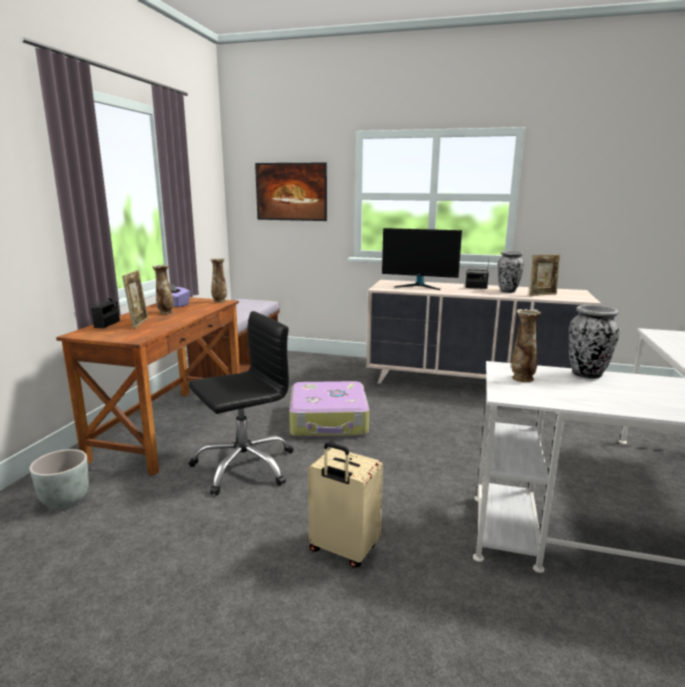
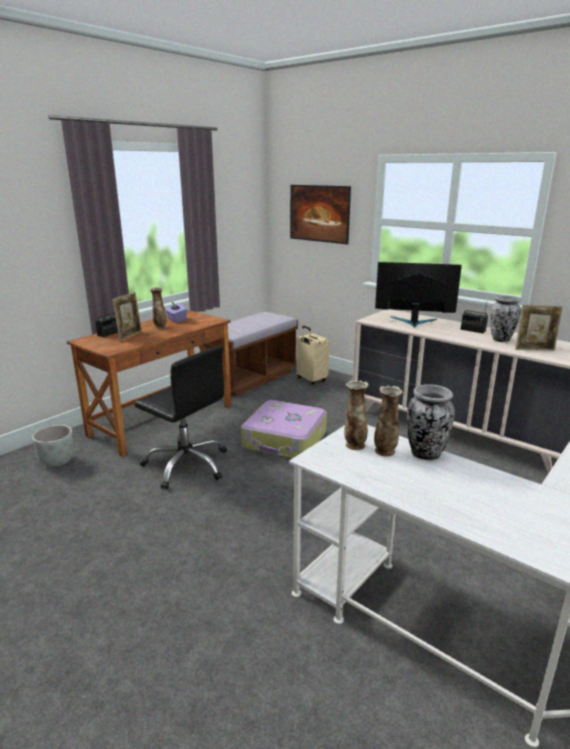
camera: 25 degrees right, 5 degrees up
(219, 301) = (213, 319): vase -> vase (385, 451)
(244, 466) = (187, 464): black office chair -> black office chair turned 45 degrees clockwise
(342, 550) = (199, 552): beige suitcase -> beige suitcase (311, 380)
(419, 286) = (413, 322): monitor -> monitor turned 150 degrees clockwise

